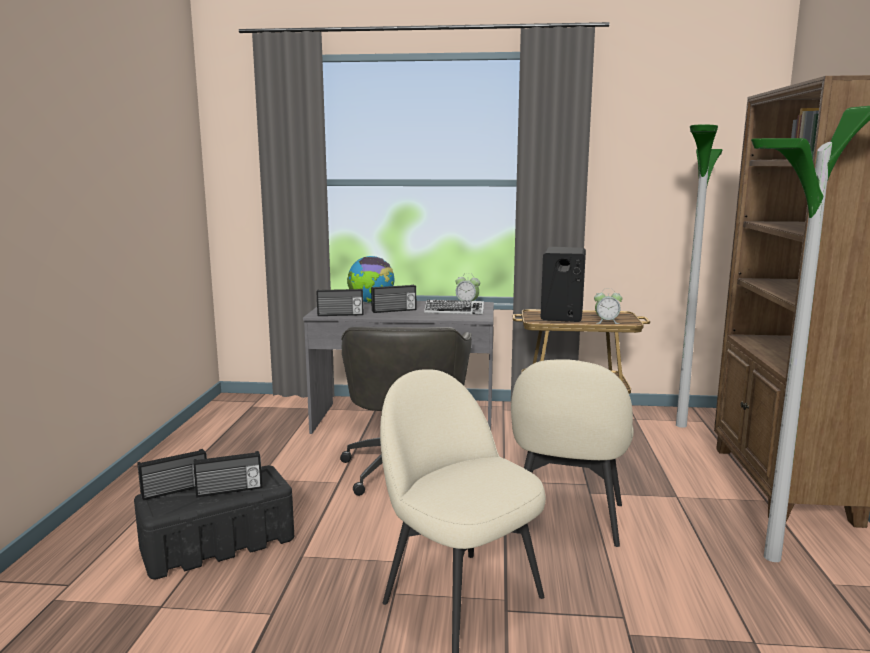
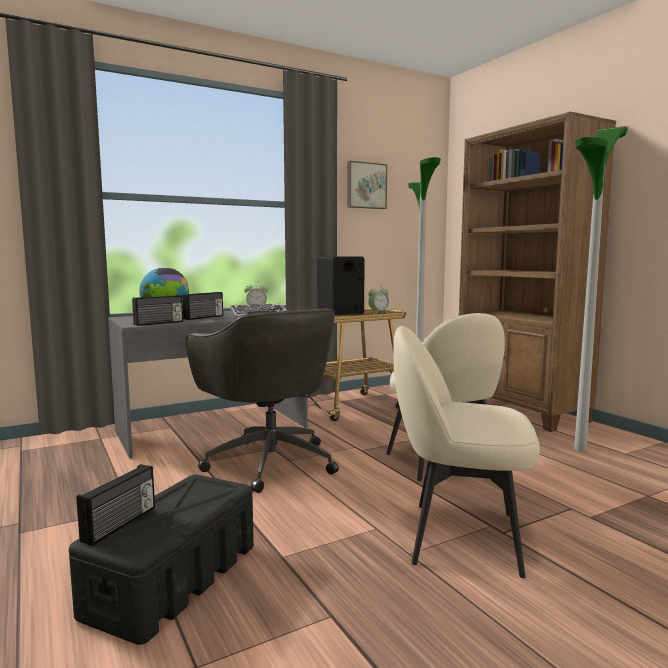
camera: 35 degrees left, 5 degrees down
(229, 490) = (190, 505): radio -> none
(639, 154) = (365, 185): none -> picture

